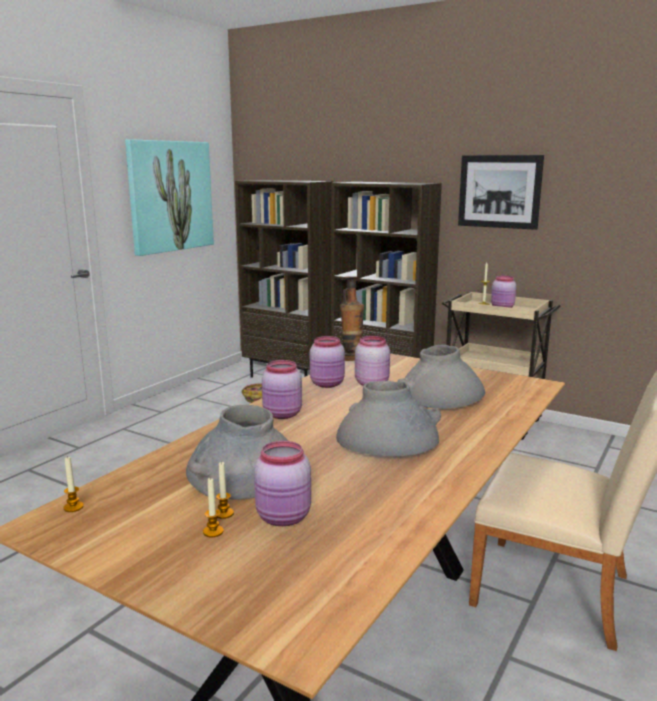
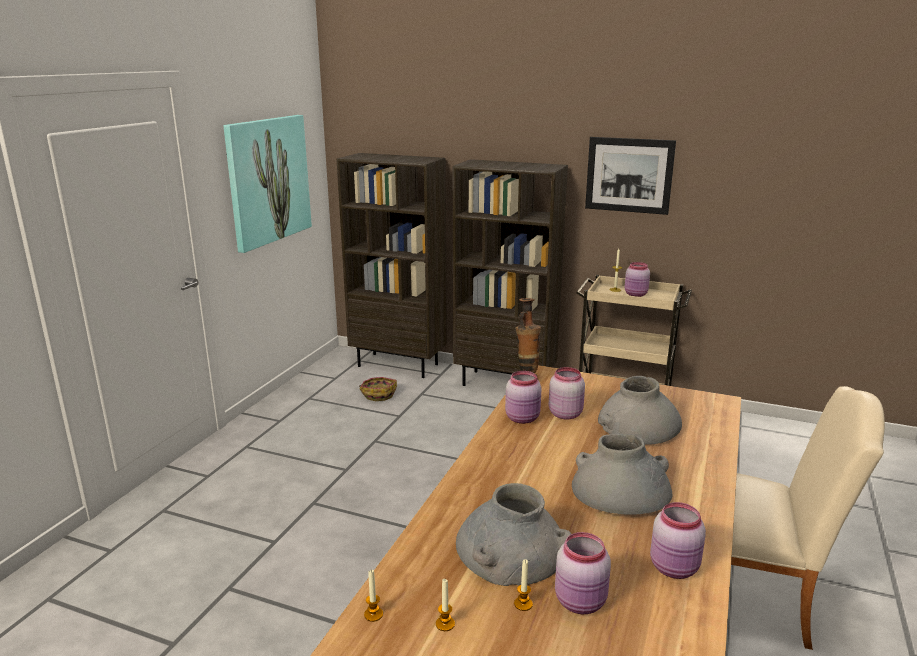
camera: 10 degrees left, 5 degrees up
(213, 531) = (526, 628): candle -> candle (445, 624)
(283, 414) = (503, 466): pink jar -> pink jar (675, 568)

